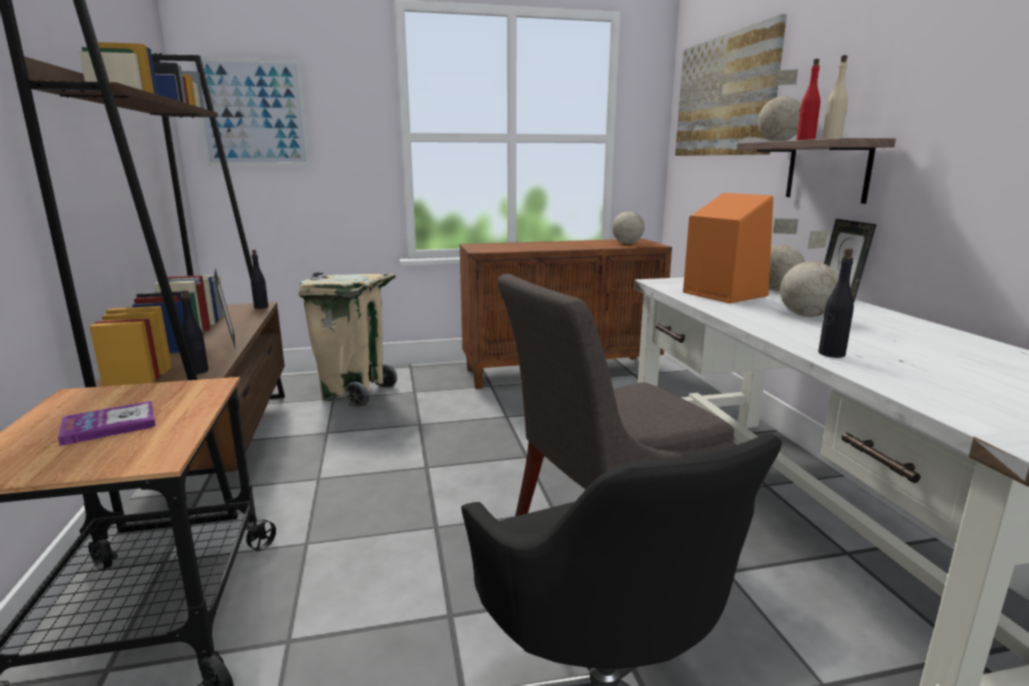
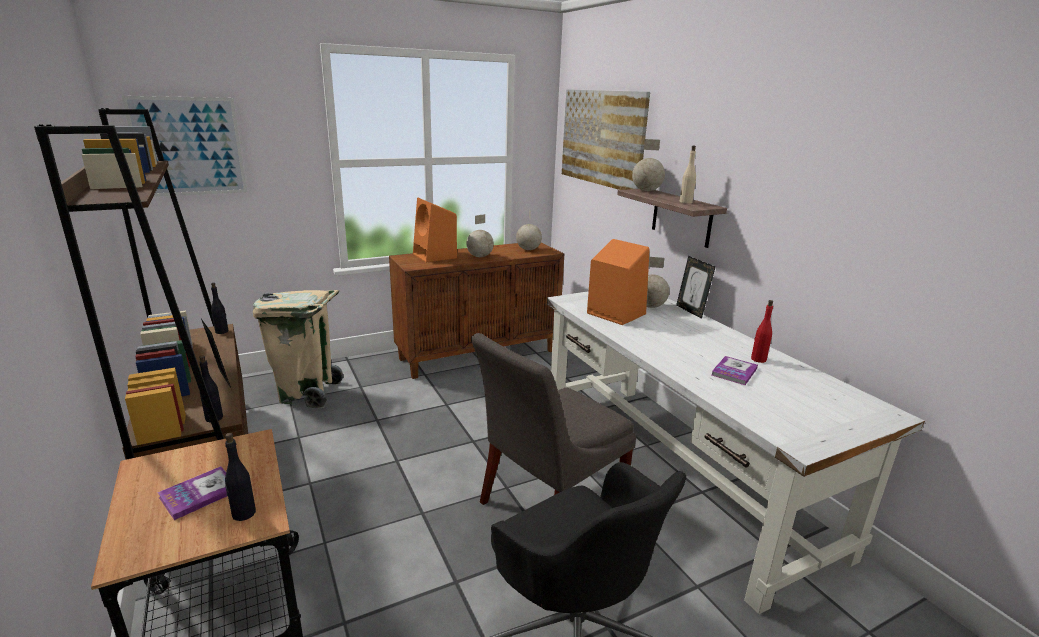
camera: 15 degrees left, 5 degrees up
(512, 245) = (435, 256): none -> orange speaker
(805, 139) = (667, 199): red bottle -> red bottle (758, 359)
(805, 316) = (673, 337): globe -> globe (479, 256)
(831, 354) = (695, 378): black bottle -> black bottle (243, 513)
(899, 351) = (734, 372): none -> book

